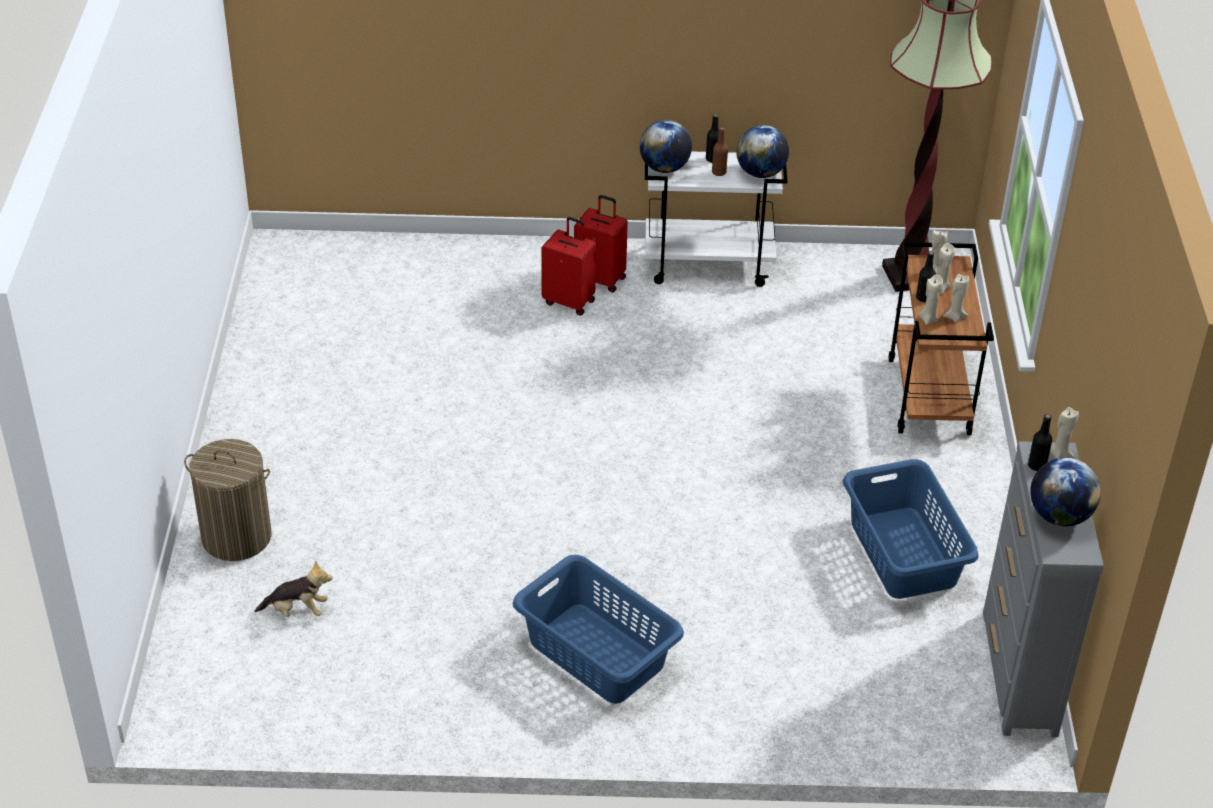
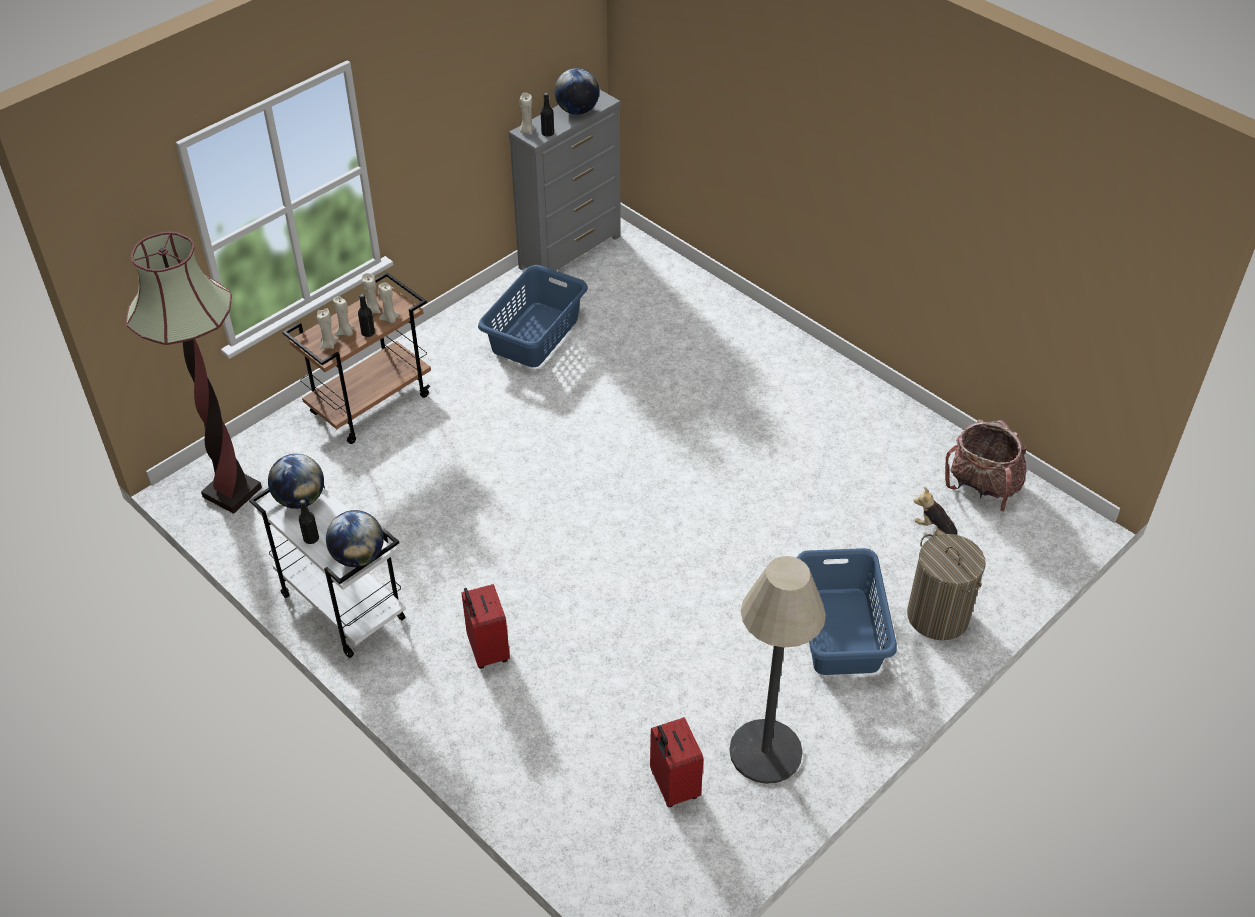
camera: 135 degrees left, 5 degrees up
(290, 689) = (982, 488): none -> backpack
(292, 363) = (765, 752): none -> floor lamp
(596, 654) = (777, 393): blue laundry basket -> blue laundry basket (841, 630)
(601, 279) = (436, 655): red suitcase -> red suitcase (673, 786)
(719, 172) = (327, 522): brown bottle -> none

